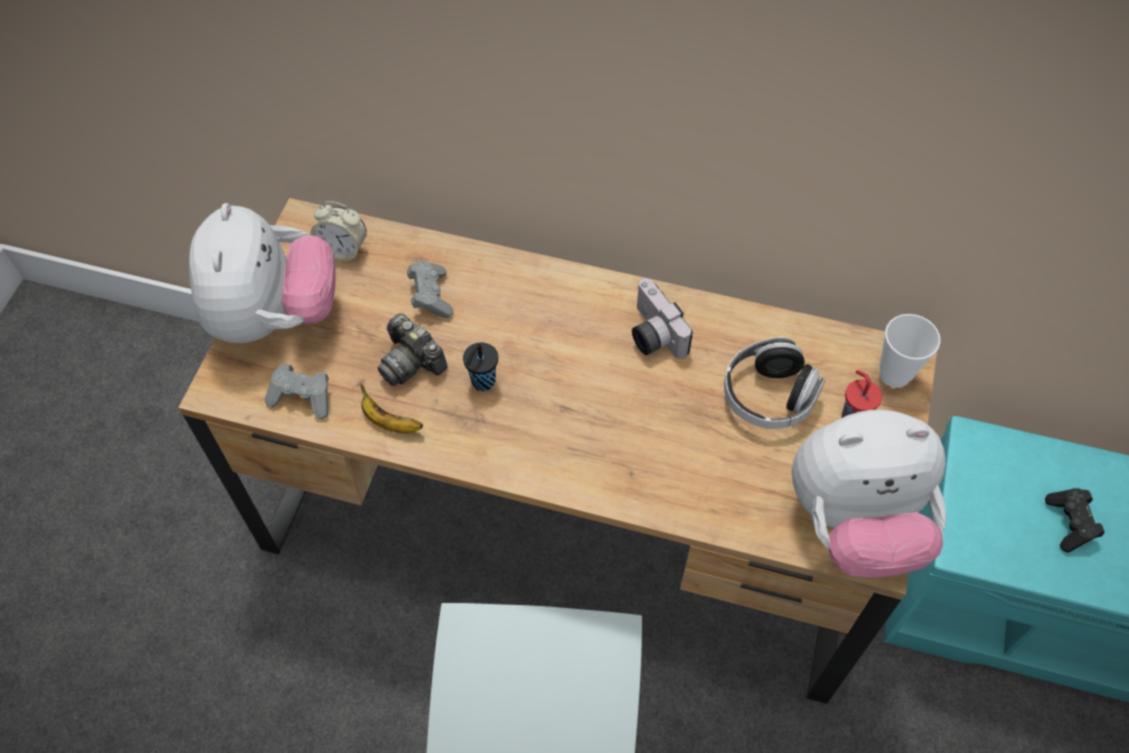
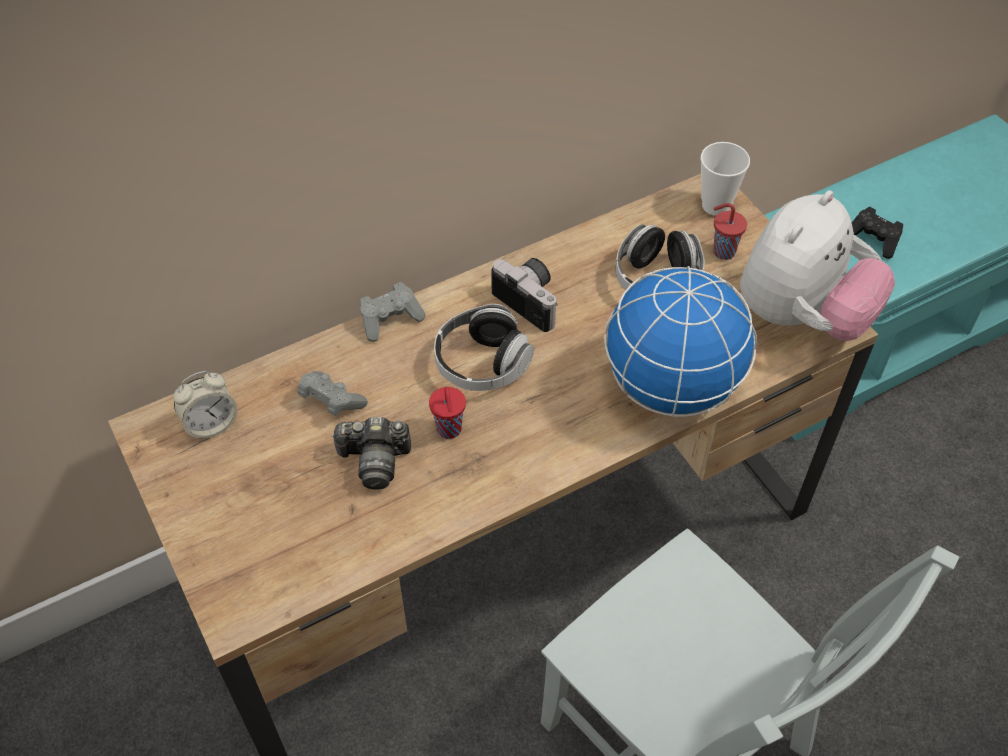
camera: 45 degrees left, 5 degrees down
(274, 316) = (213, 520): plush toy -> none
(303, 397) = (318, 559): grey game controller -> grey game controller (390, 319)
(389, 422) = (412, 518): banana -> none
(482, 382) = (449, 430): black cup -> red cup
(560, 353) = (482, 363): none -> headphones
(651, 334) = (531, 300): camera -> camera turned 150 degrees counterclockwise
(678, 486) = (670, 385): none -> globe

